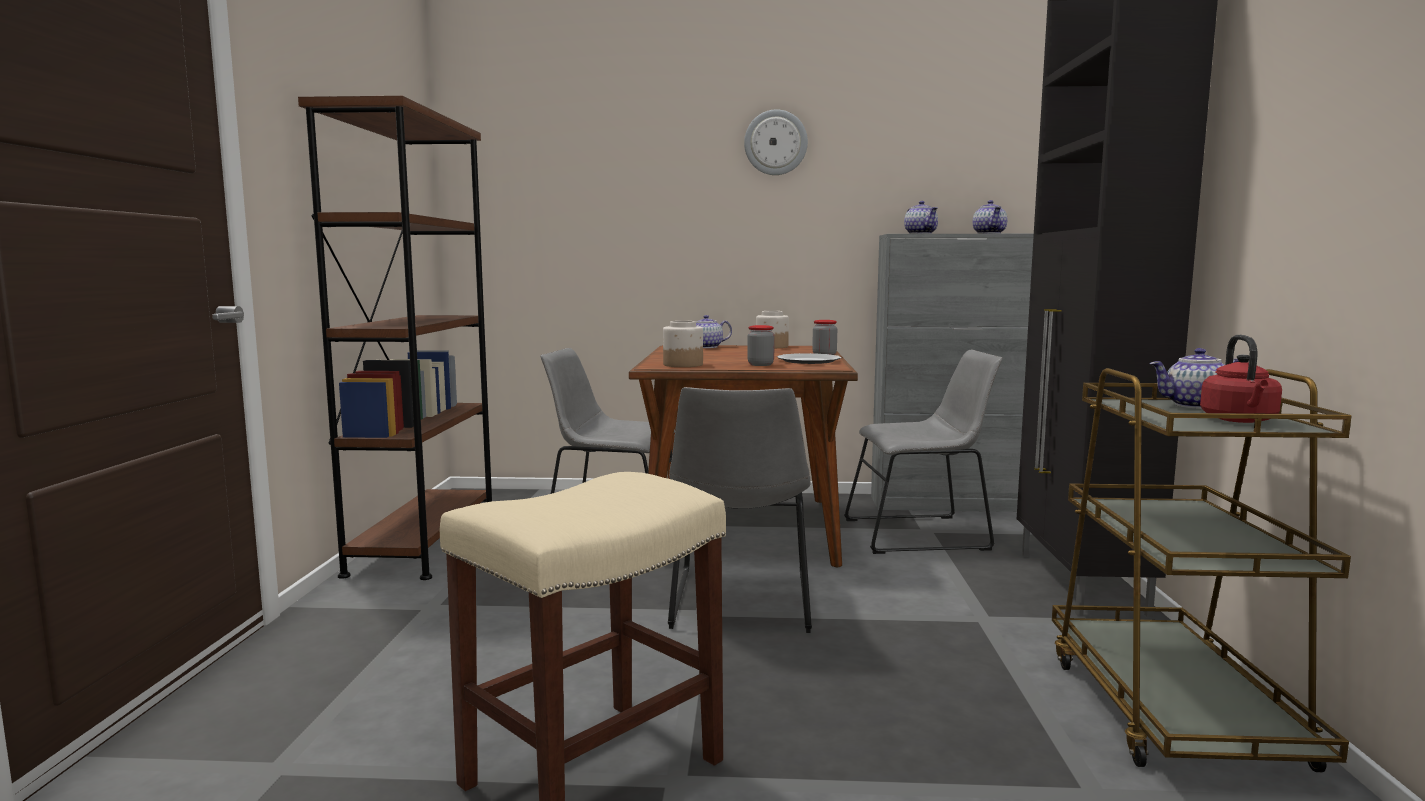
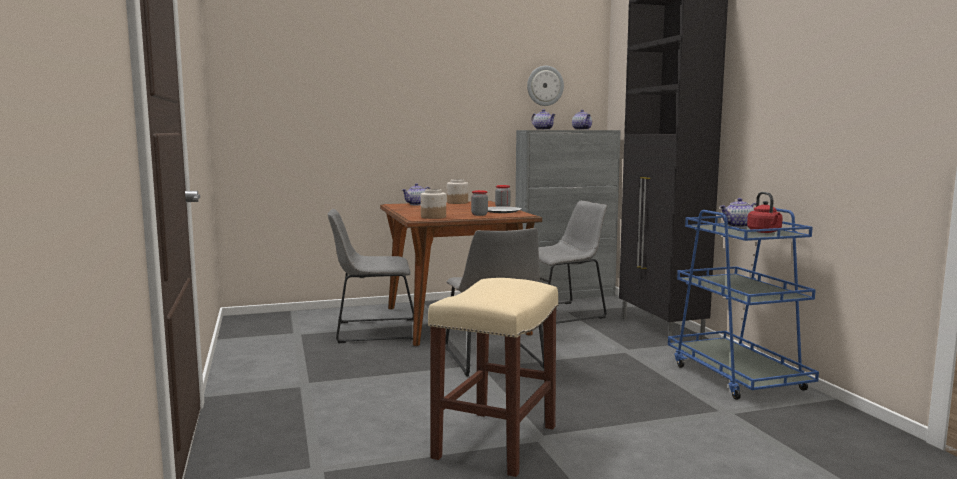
camera: 20 degrees left, 0 degrees up
(424, 543) = (250, 351): brown bookcase -> none
(775, 142) = (450, 69): wall clock -> wall clock (545, 86)
(1172, 710) = (736, 377): brown cart -> blue cart

